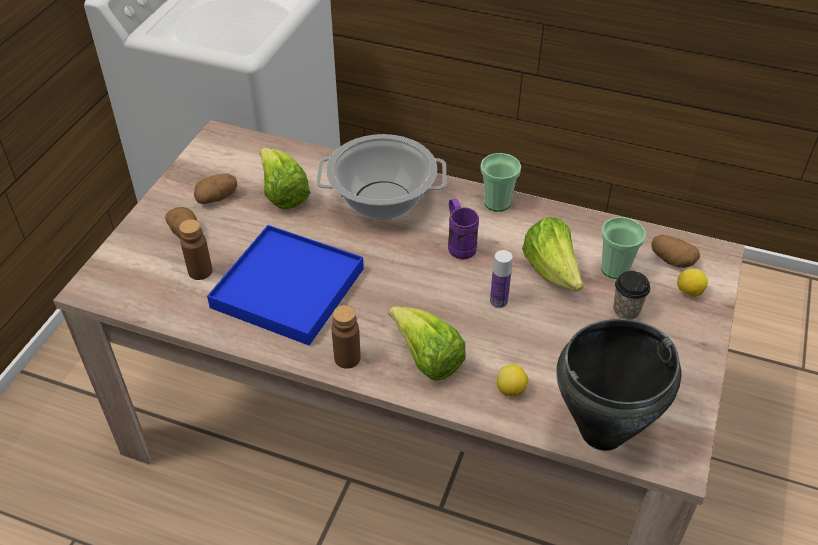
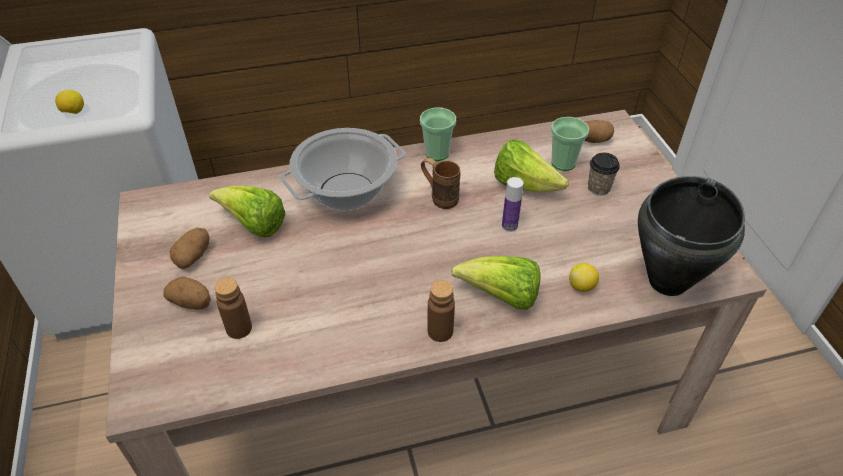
camera: 35 degrees left, 0 degrees up
(288, 288) = (334, 301): blue tray -> none
(459, 244) = (439, 197): purple mug -> brown mug
(689, 292) = (623, 156): lemon -> lemon (74, 112)

